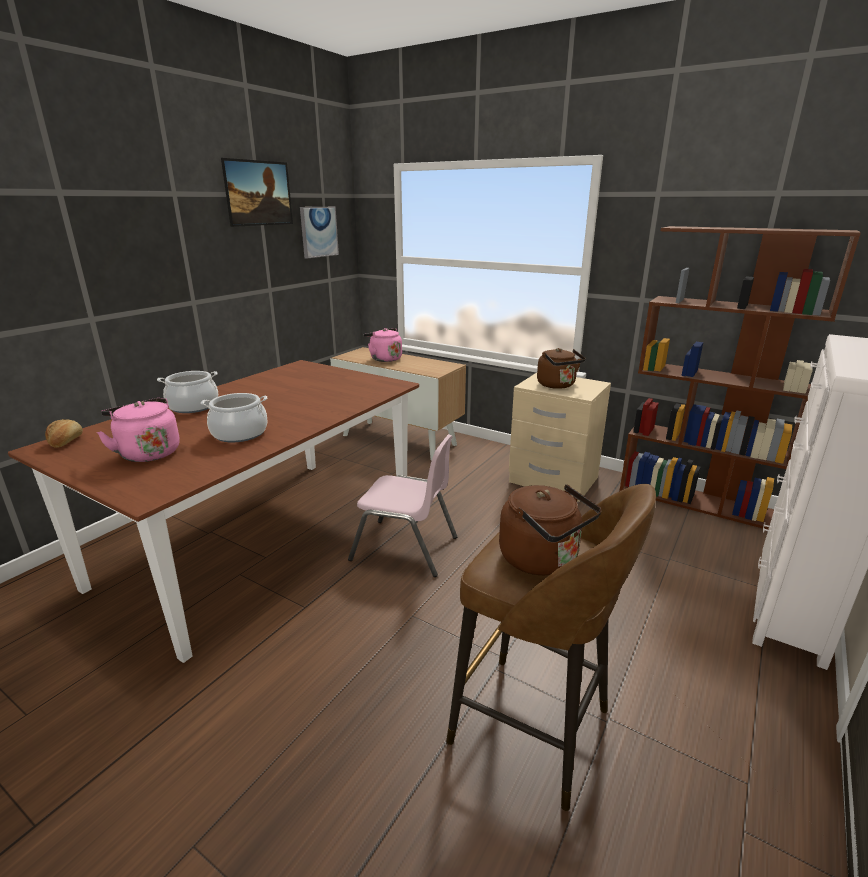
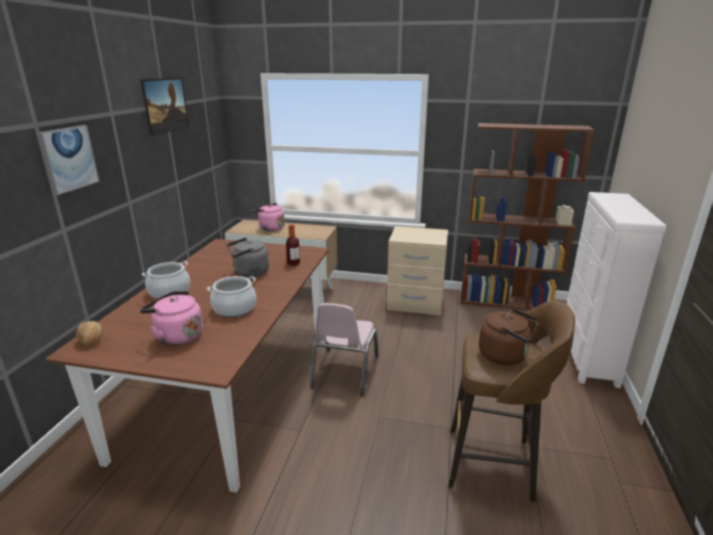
camera: 20 degrees left, 0 degrees up
(297, 398) = (249, 273): none -> grey kettle
(319, 232) = (204, 130): picture -> picture (68, 159)
(358, 395) = (293, 264): none -> bottle
(405, 548) = (344, 372): pink chair -> pink chair turned 105 degrees clockwise
(557, 385) = (416, 236): brown kettle -> none

